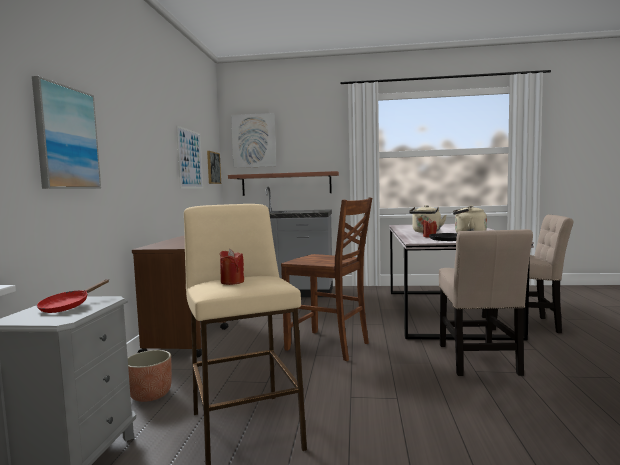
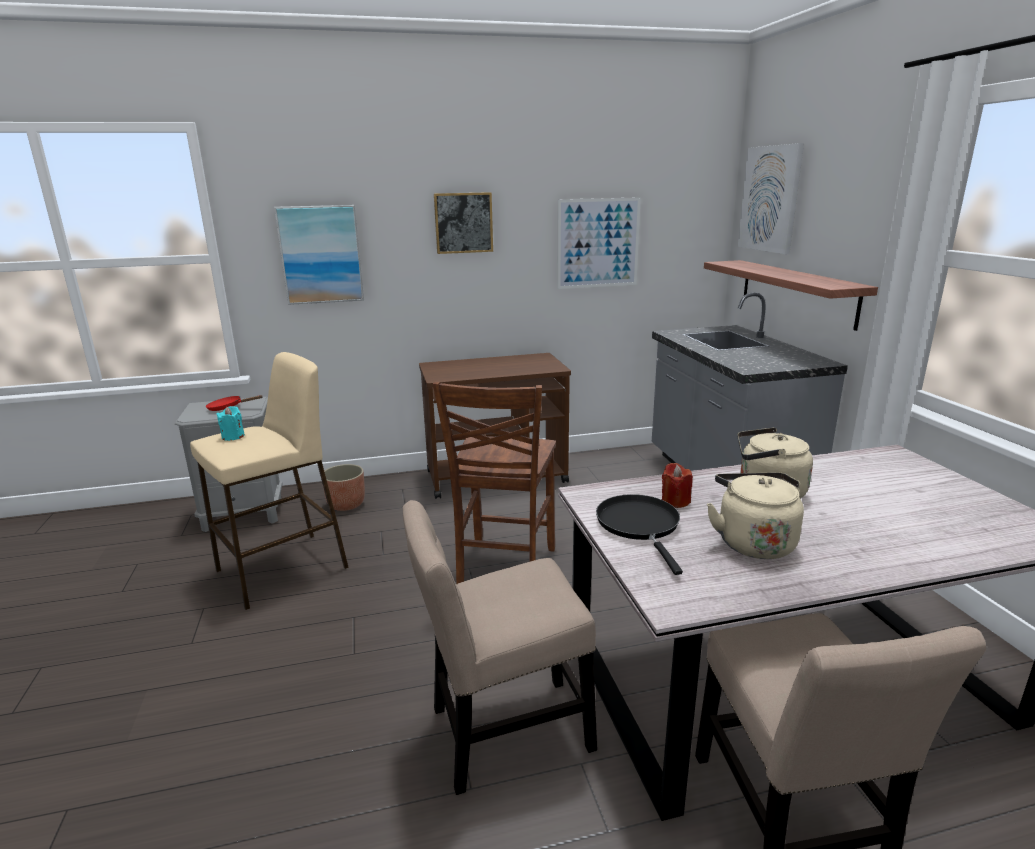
camera: 70 degrees right, 15 degrees up
(213, 168) = (690, 247): picture -> picture (463, 223)
(232, 282) = (233, 436): red candle -> turquoise candle

